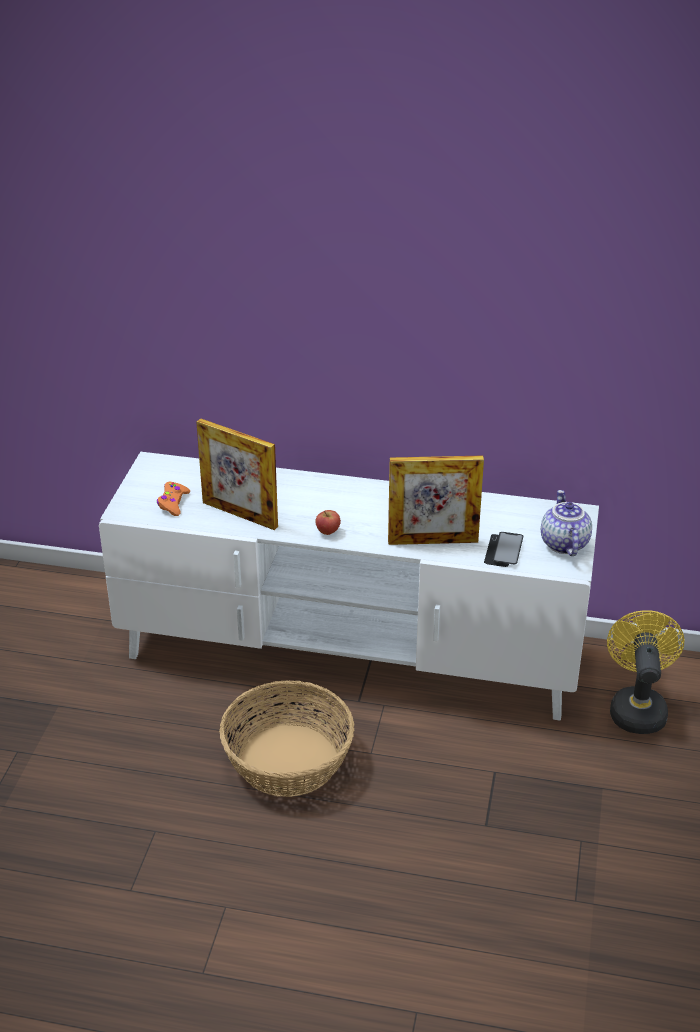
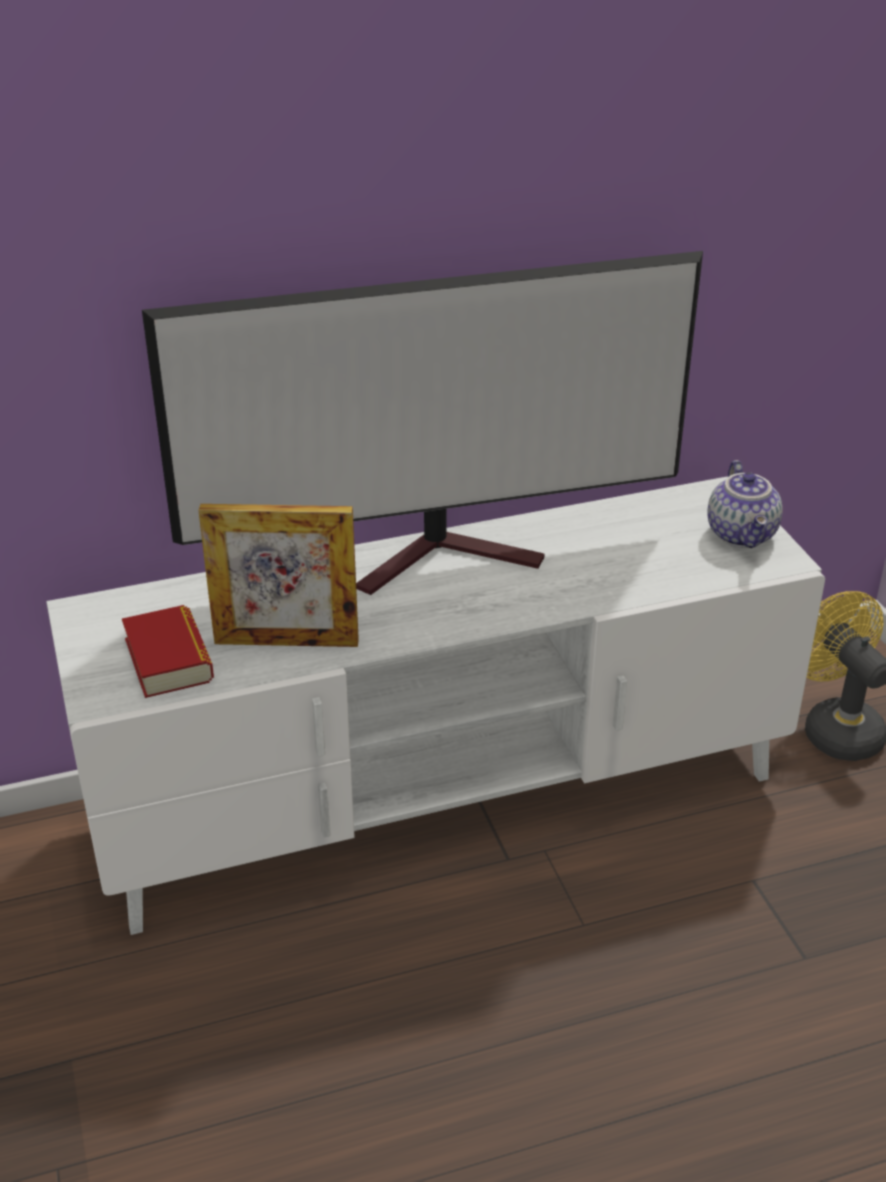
camera: 30 degrees left, 0 degrees up
(173, 503) = (169, 660): orange game controller -> book
(289, 760) = (485, 985): basket -> none
(328, 532) = (436, 622): apple -> none
(371, 497) = (448, 556): none -> television
(433, 541) = (586, 587): picture frame -> none
(503, 551) = (684, 568): phone -> none
(563, 543) = (743, 535): teapot -> teapot turned 150 degrees counterclockwise

